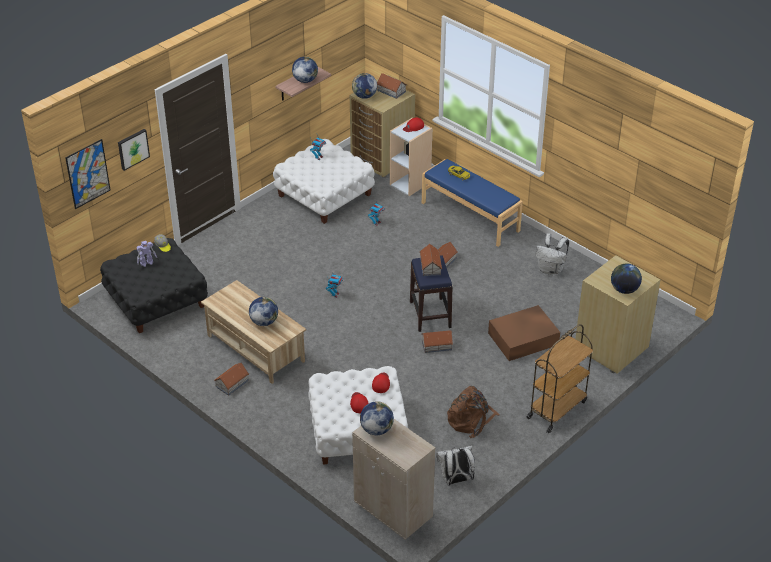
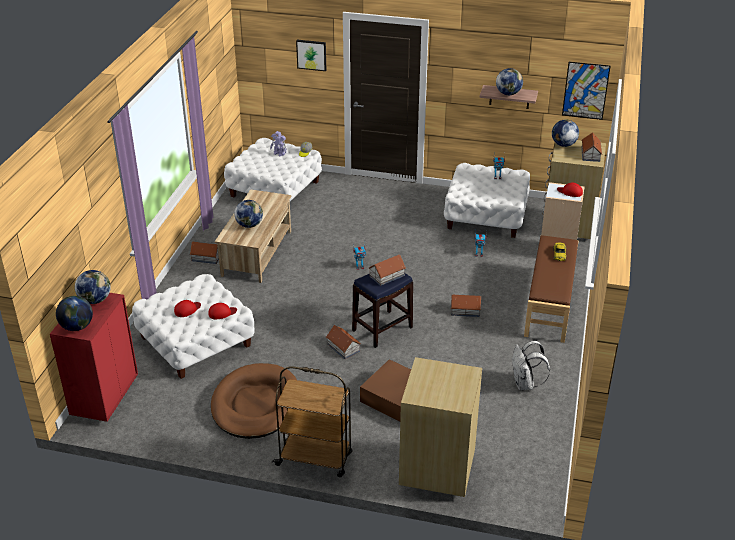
camera: 60 degrees right, 5 degrees down
(88, 174) = (264, 51): picture -> picture (585, 90)
(156, 299) = (275, 189): black ottoman -> white ottoman
(392, 512) = (105, 397): beige cabinet -> red cabinet
(455, 480) = (168, 423): white backpack -> none
(470, 216) = (550, 304): blue bench -> brown bench
(471, 420) = (256, 405): brown backpack -> brown dog bed
(624, 289) = (426, 391): globe -> globe (77, 327)

